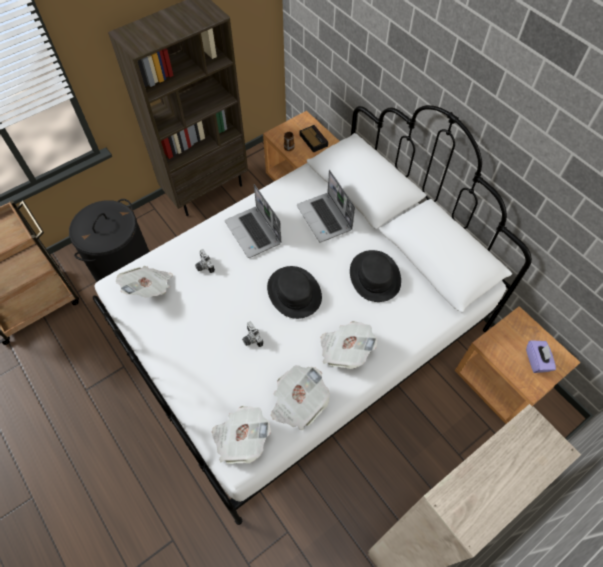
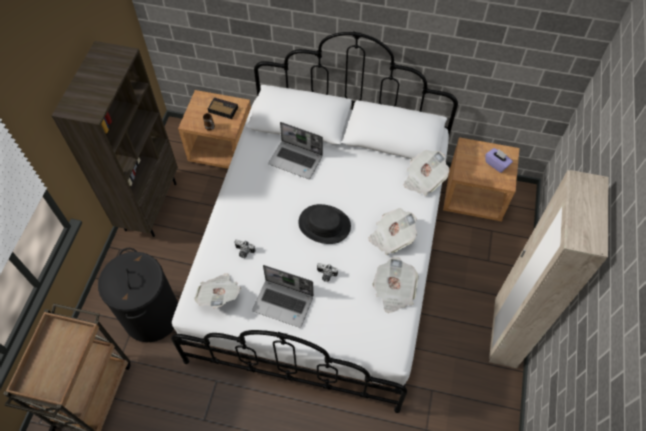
camera: 40 degrees left, 0 degrees up
(240, 439) = (380, 340): newspaper -> newspaper (423, 179)
(254, 233) = (256, 204): laptop -> laptop (284, 303)
(375, 276) = (366, 177): black hat -> none

